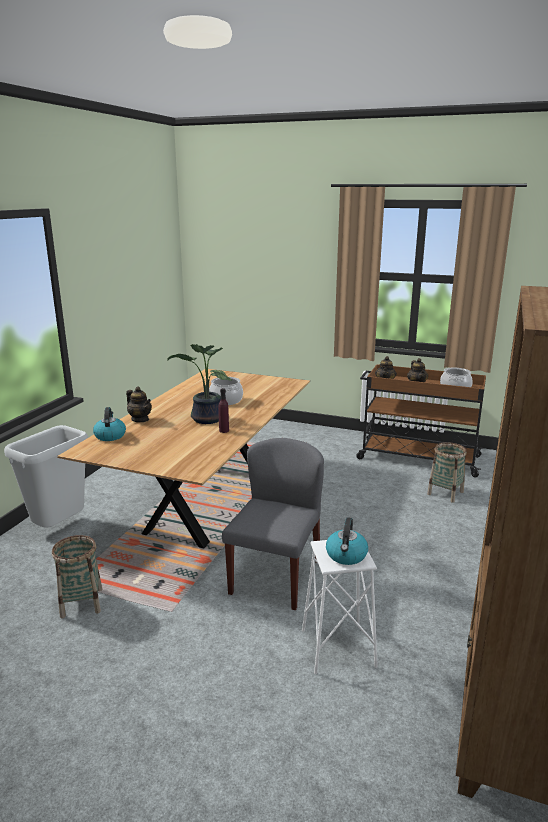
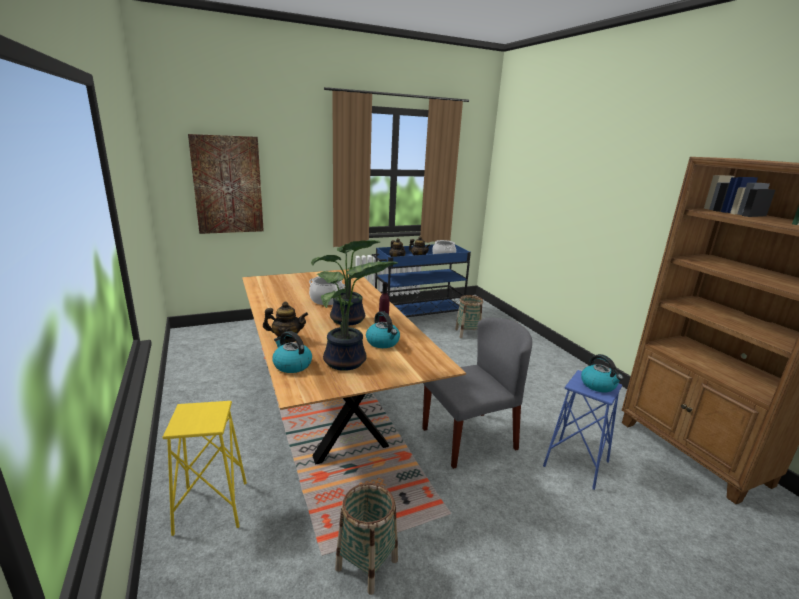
camera: 45 degrees left, 0 degrees up
(59, 527) = (211, 507): grey trash can -> yellow stool
(141, 446) = (346, 363): none -> potted plant
(194, 442) = (383, 342): none -> kettle
(241, 282) = (228, 185): none -> picture
(275, 576) = (469, 438): grey chair -> grey chair turned 90 degrees clockwise
(338, 648) = (576, 464): white stool -> blue stool
(417, 457) = (417, 316): brown cart -> blue cart

